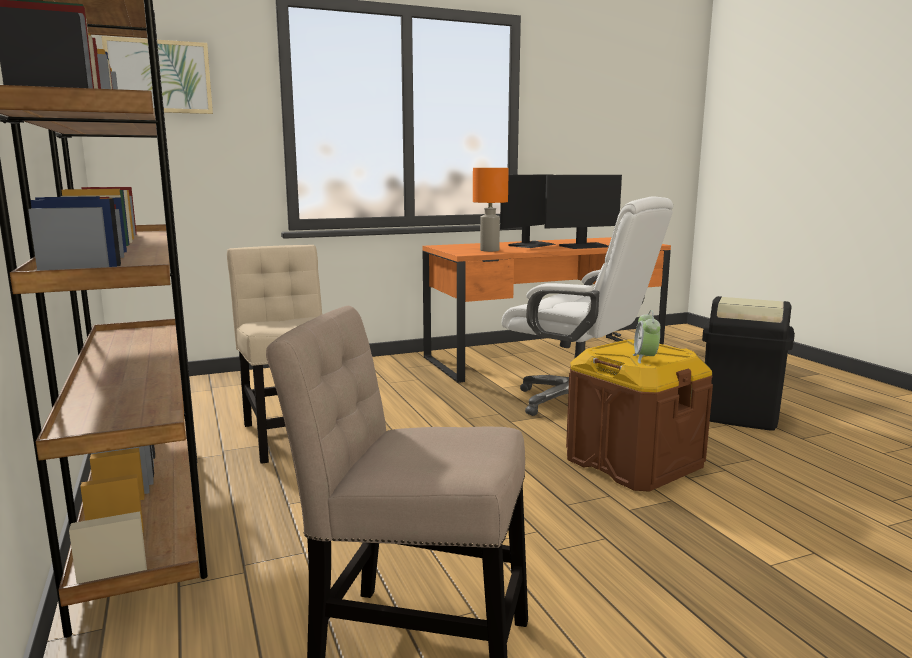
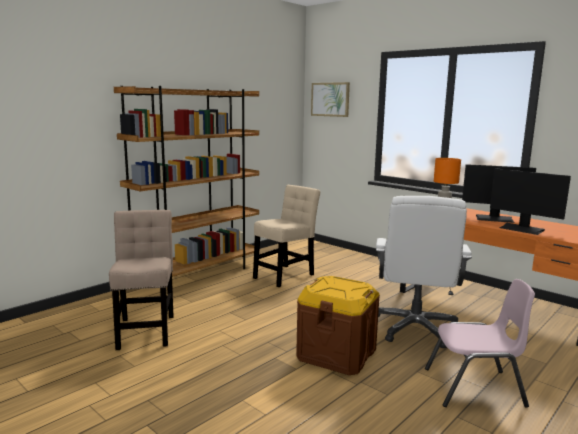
camera: 65 degrees right, 0 degrees up
(645, 359) = (324, 288): alarm clock -> none
(739, 415) = (474, 388): black trash can -> pink chair

